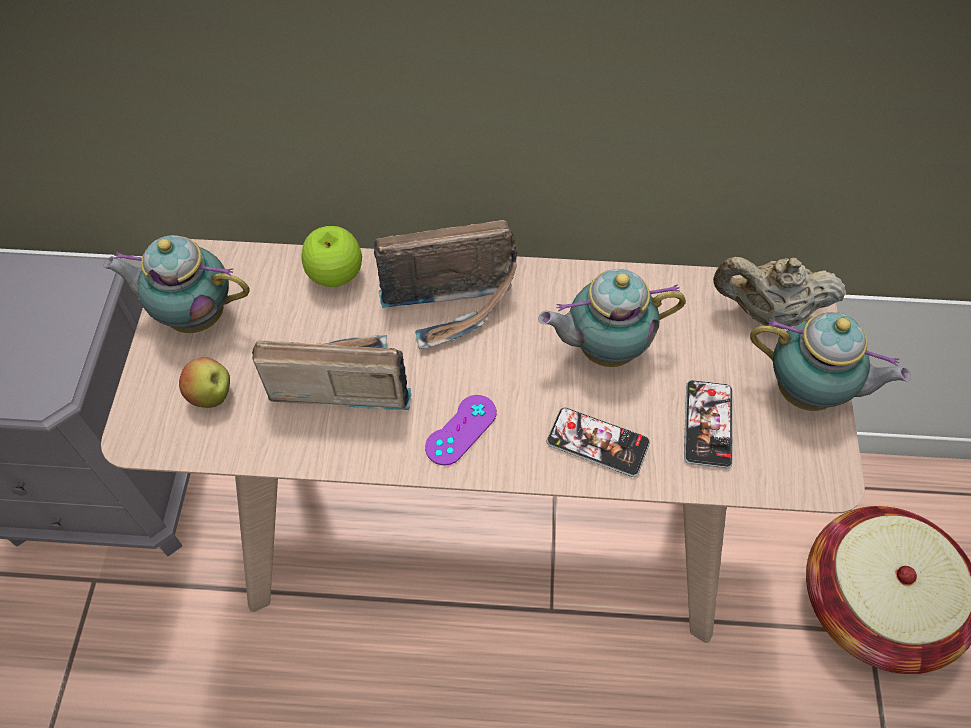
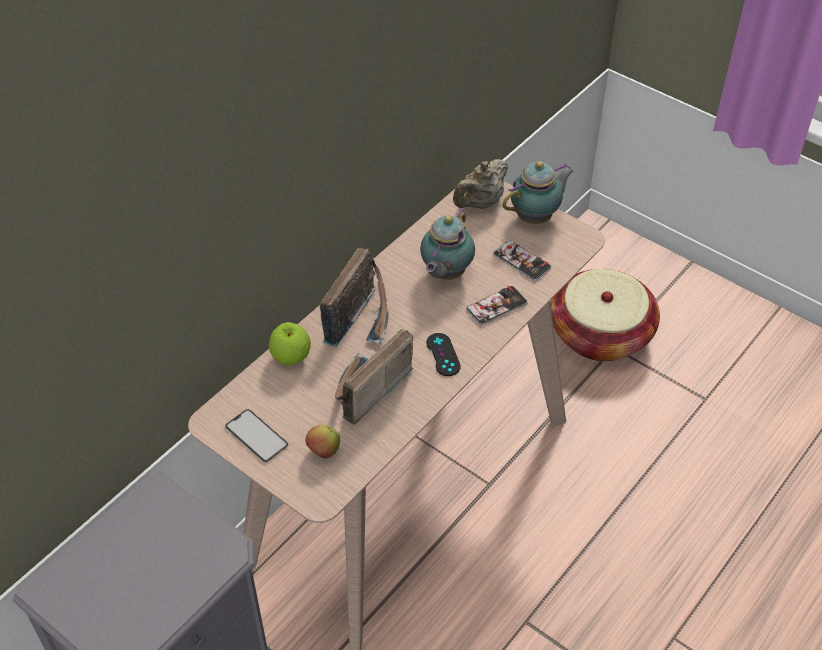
camera: 55 degrees left, 10 degrees down
(193, 315) = (256, 436): teapot -> phone
(461, 430) = (443, 354): purple game controller -> black game controller

